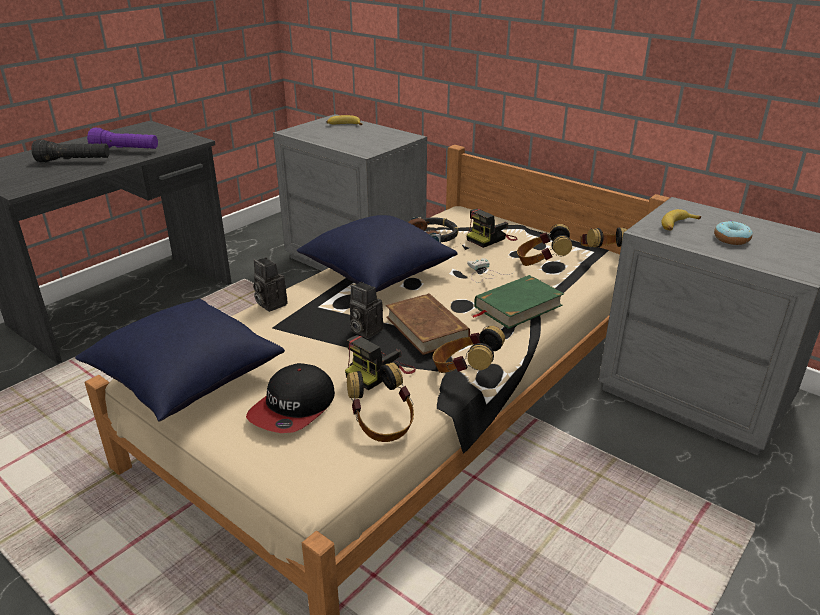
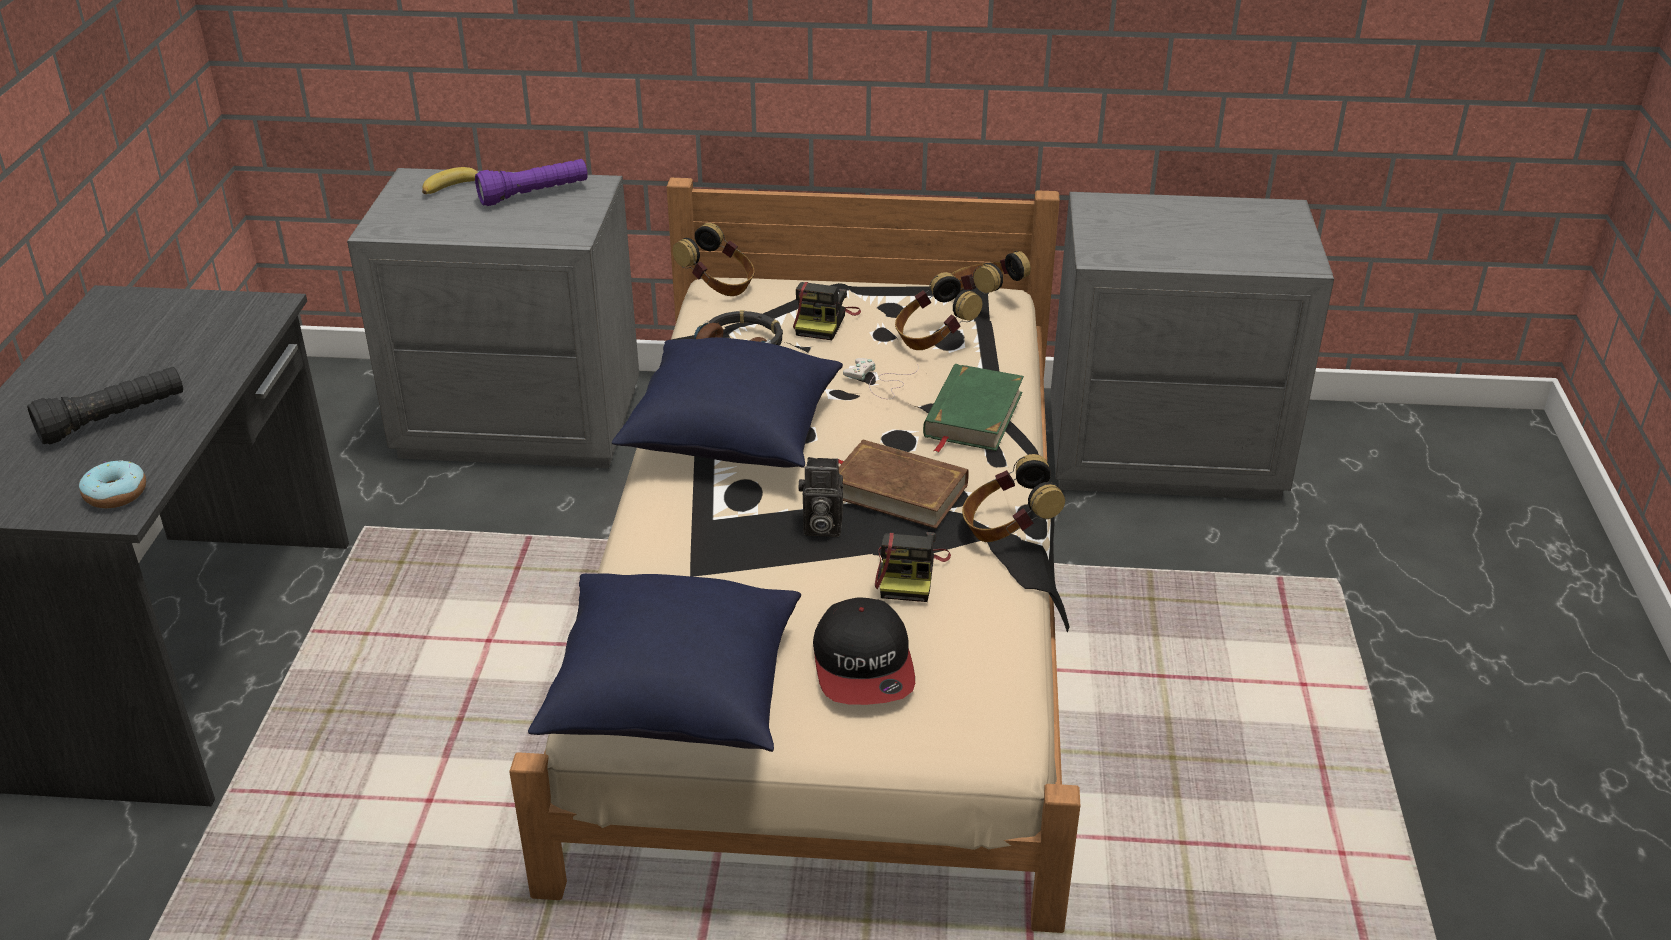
camera: 35 degrees left, 5 degrees up
(126, 150) = (173, 365): purple flashlight -> purple flashlight (534, 195)
(269, 304) = (638, 543): camera -> none
(382, 424) = (987, 635): headphones -> headphones (719, 286)
(677, 226) = (1123, 238): banana -> none
(731, 239) = (1196, 239): donut -> donut (116, 494)

